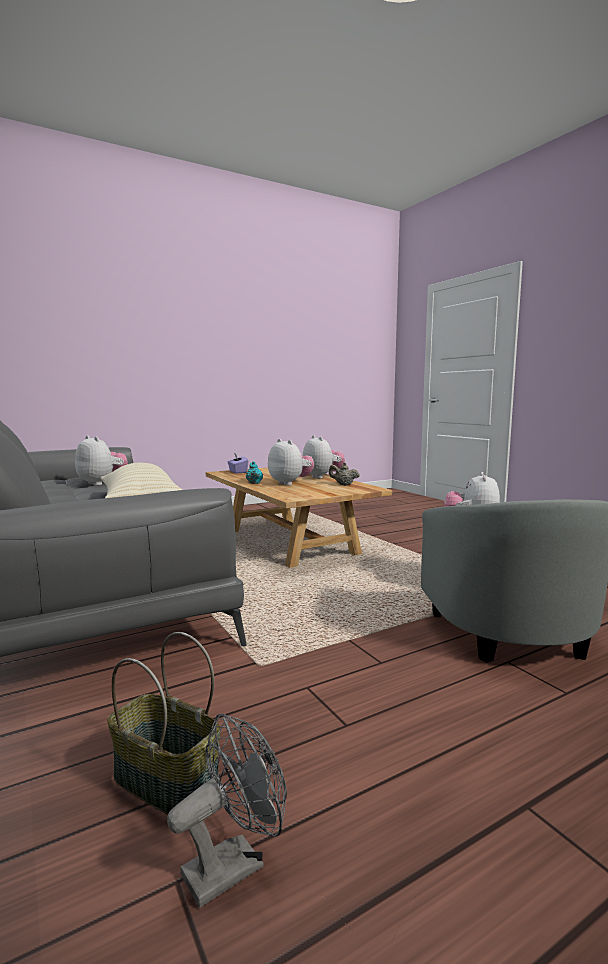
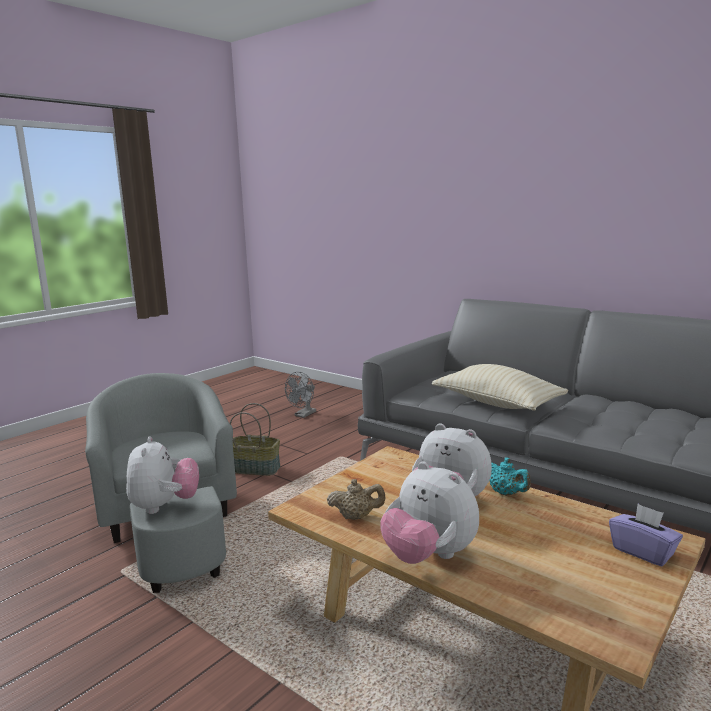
camera: 160 degrees right, 5 degrees up
(102, 483) = (644, 427): plush toy -> none
(164, 782) = (341, 421): basket -> basket (255, 469)

